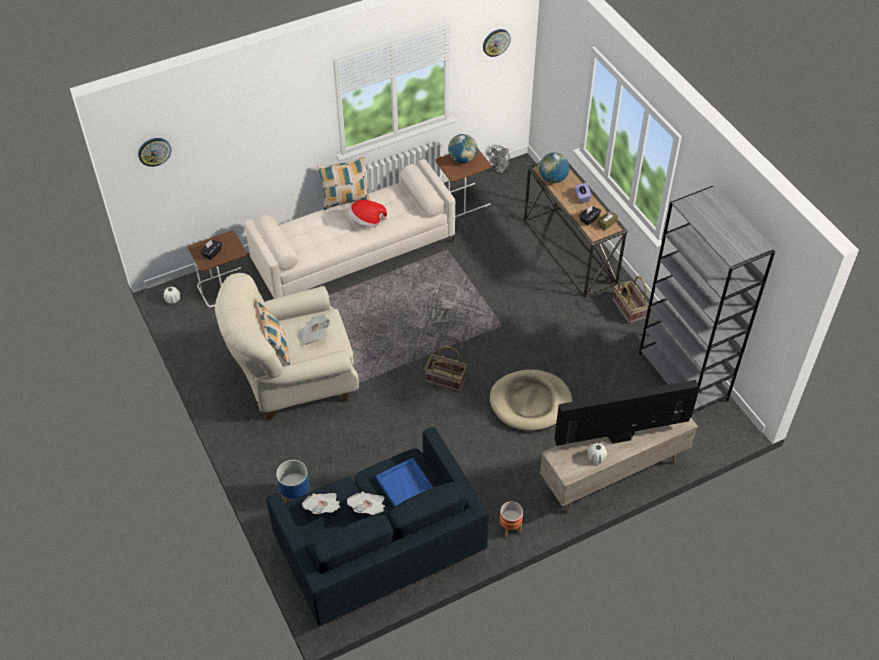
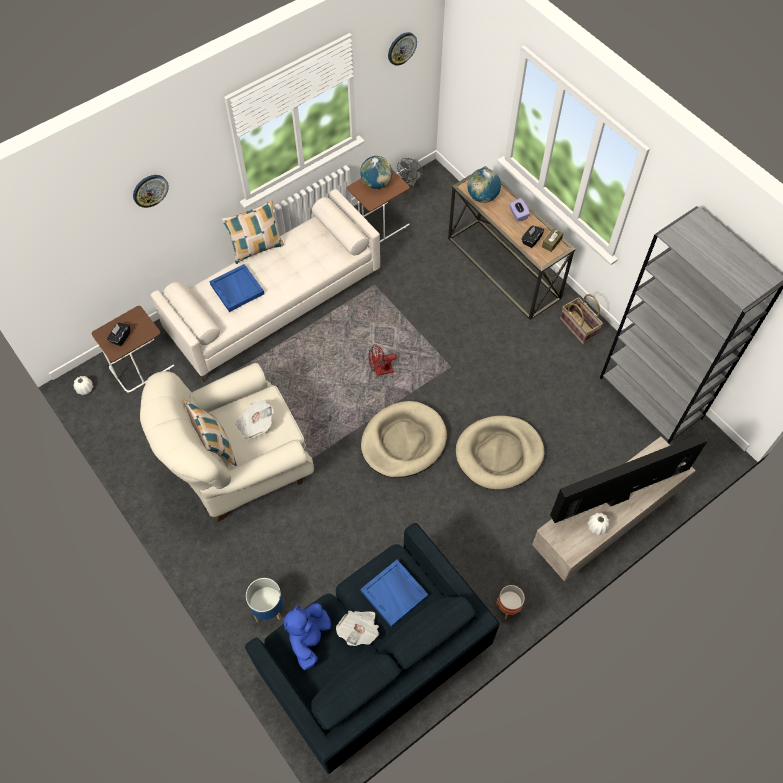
camera: 10 degrees left, 10 degrees up
(154, 151) = (31, 241): wall clock -> wall clock (150, 190)
(320, 230) = (236, 289): none -> blue tray
(323, 508) = (309, 638): newspaper -> blue plush toy
(366, 221) = (285, 271): hat -> none
(437, 321) = (380, 371): grey fan -> red fan
(445, 380) = (403, 441): basket -> beige dog bed

